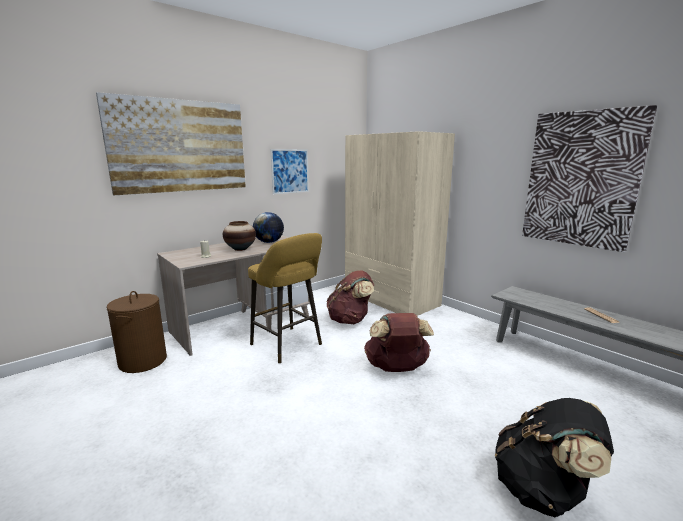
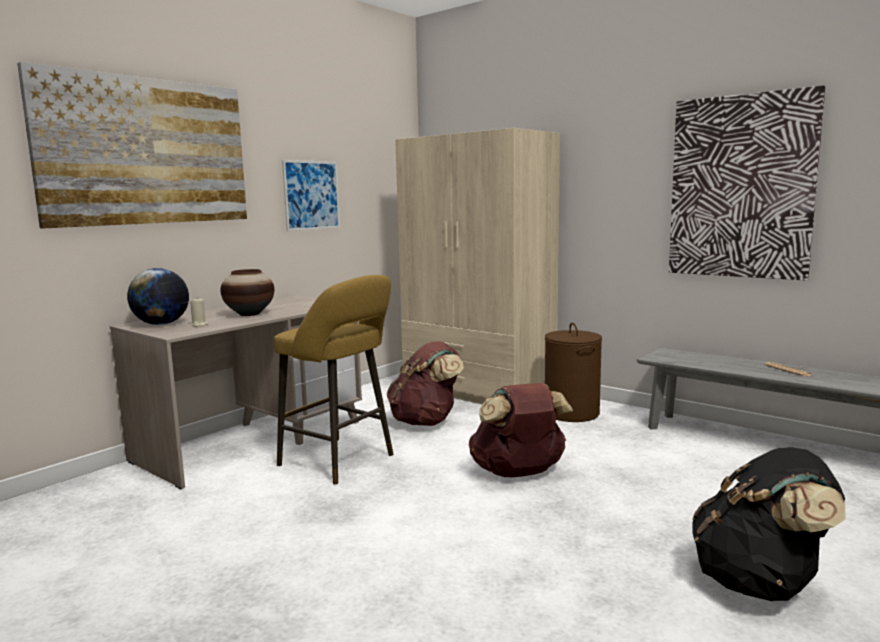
camera: 10 degrees left, 5 degrees down
(143, 361) = (100, 504): brown laundry basket -> brown laundry basket (572, 413)
(269, 242) = (290, 304): globe -> globe (161, 324)

